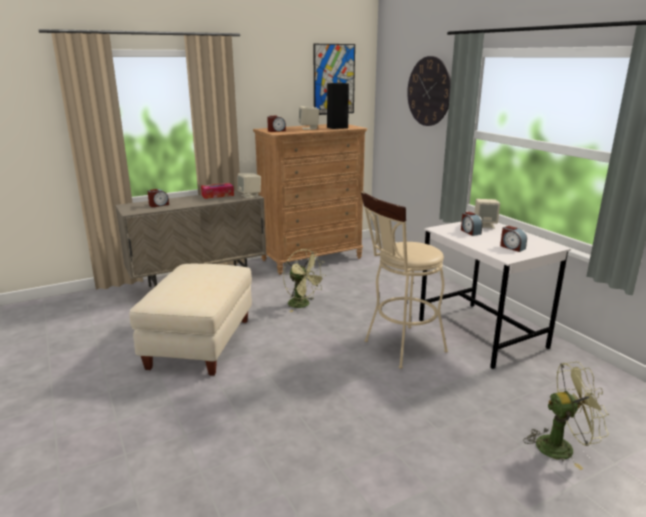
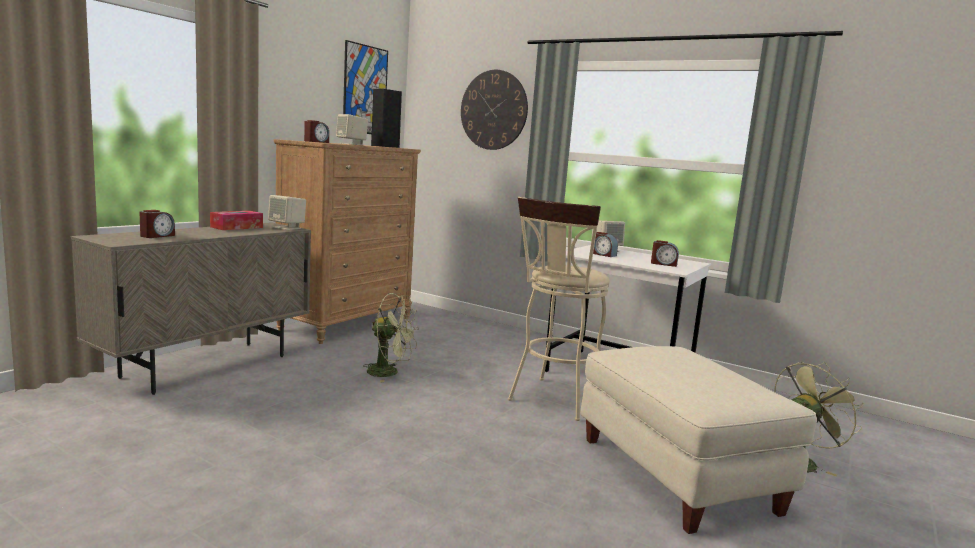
camera: 30 degrees left, 10 degrees down
(199, 343) = (285, 437): beige ottoman -> beige ottoman (675, 475)

